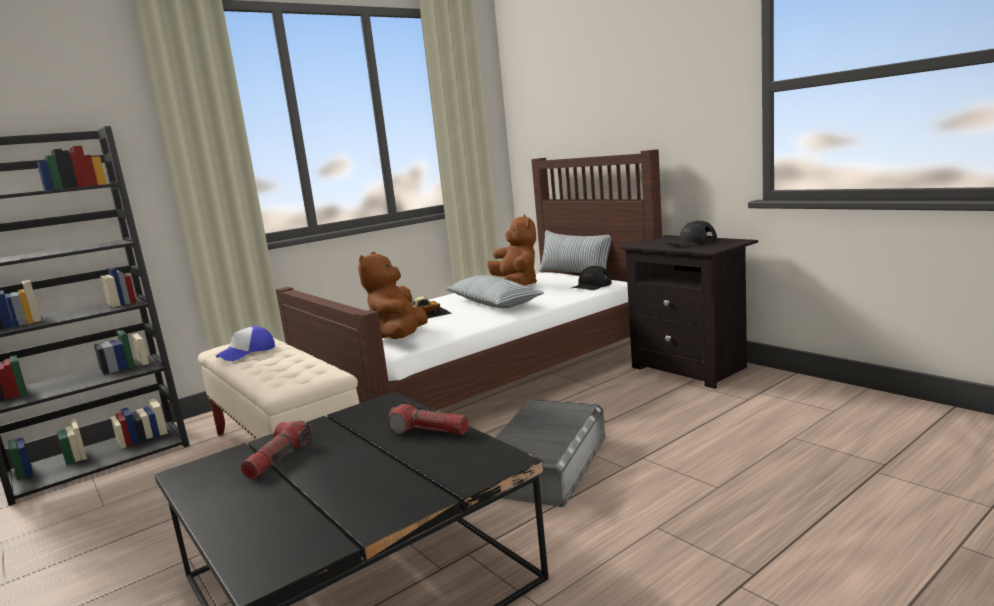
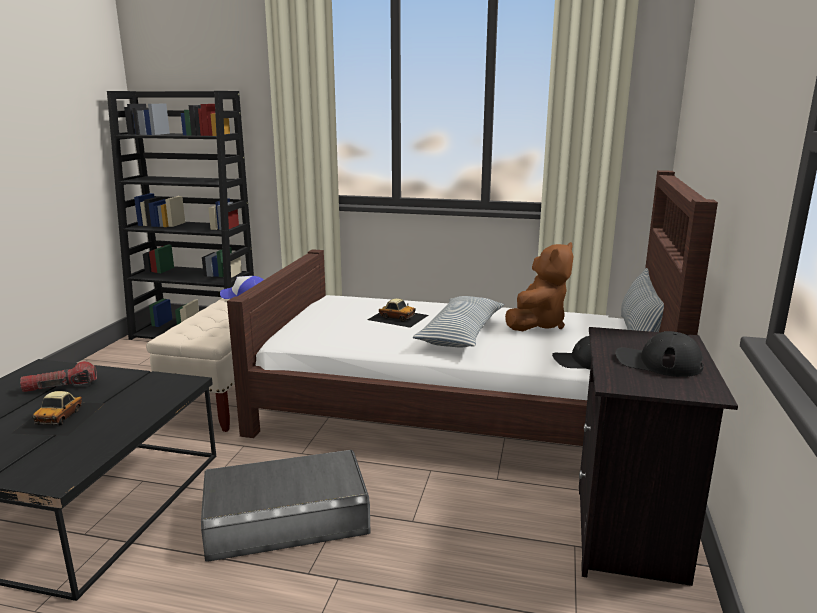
camera: 50 degrees right, 5 degrees up
(364, 459) = (60, 417): none -> toy car
(400, 337) = (320, 331): brown plush toy -> none
(429, 431) = (121, 423): flashlight -> none

